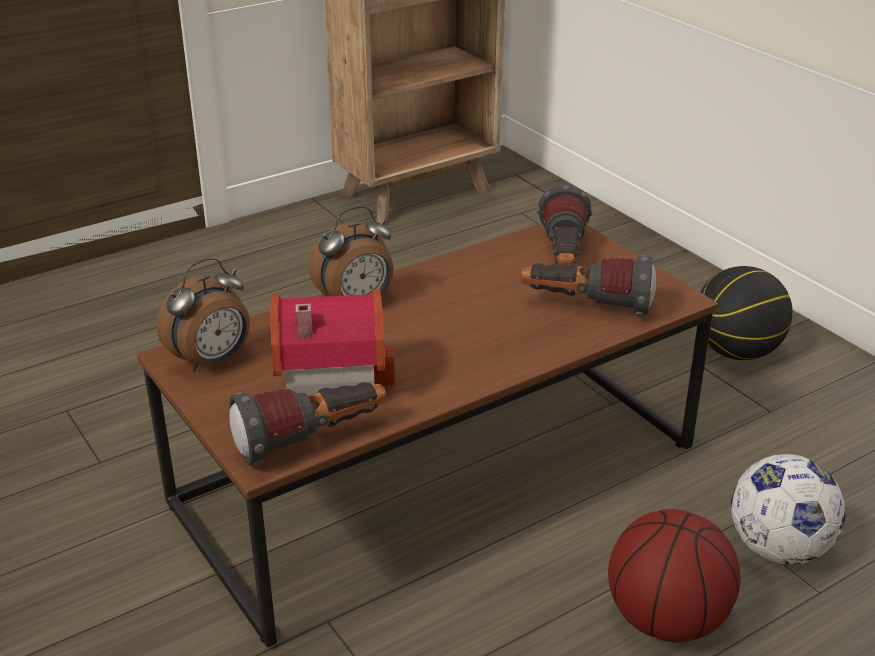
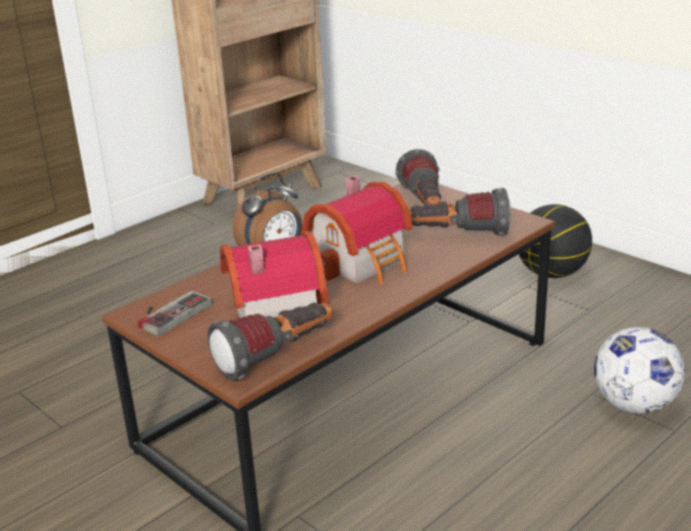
camera: 10 degrees left, 5 degrees down
(212, 362) = (170, 313): alarm clock -> game controller
(460, 327) = (364, 262): none -> toy house
(667, 621) = (569, 470): basketball -> none

